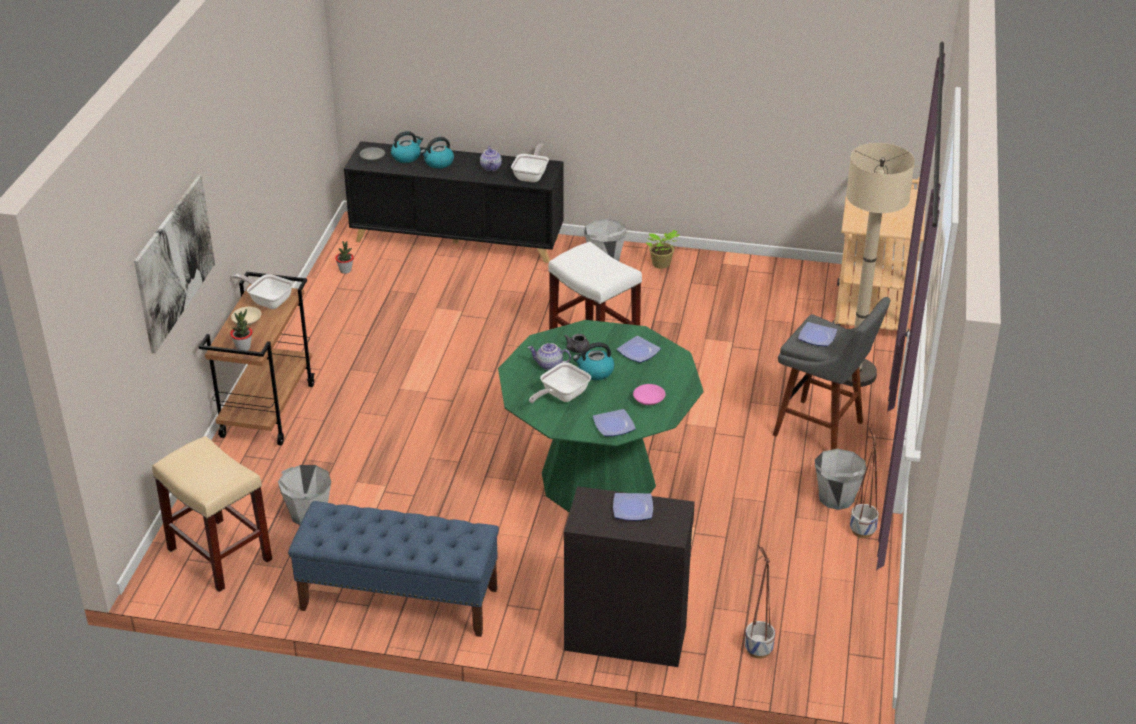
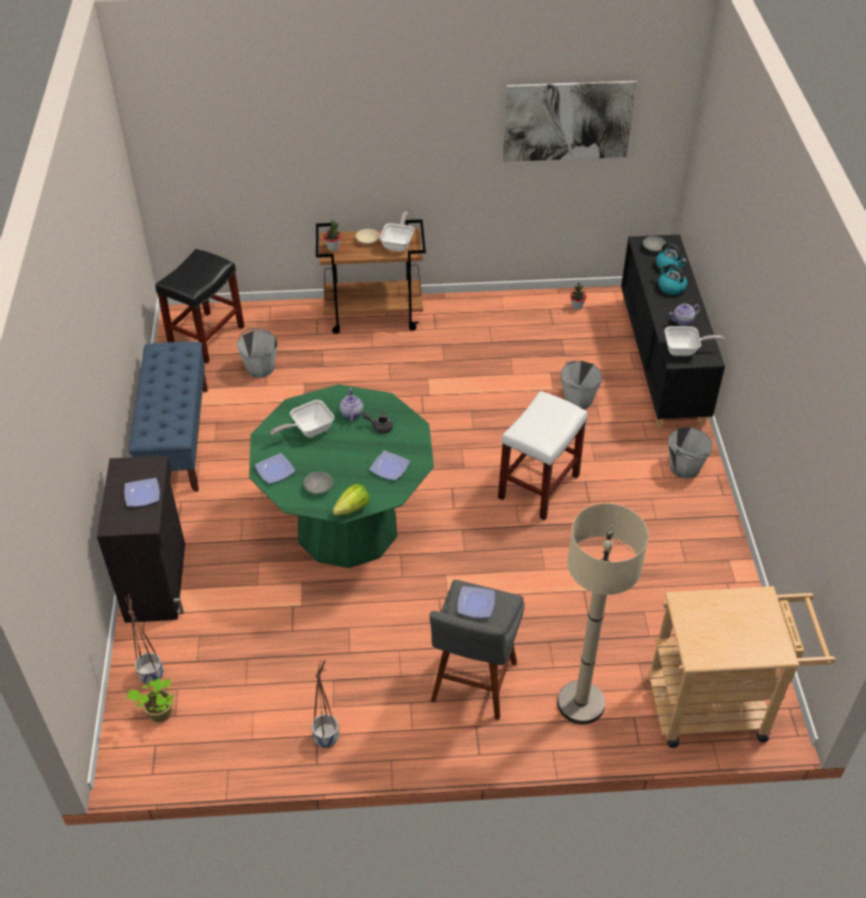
camera: 75 degrees right, 10 degrees up
(175, 262) = (305, 151): picture -> picture (568, 121)
(218, 554) = (207, 336): beige stool -> black stool
(561, 396) = (308, 430): frying pan -> frying pan turned 60 degrees counterclockwise
(595, 372) = (350, 444): kettle -> none
(648, 400) = (318, 487): pink bowl -> grey bowl
(661, 264) = (699, 511): potted plant -> potted plant (159, 714)
(686, 382) = (352, 509): none -> lettuce
(836, 498) = (369, 710): grey bucket -> grey bucket (578, 399)

